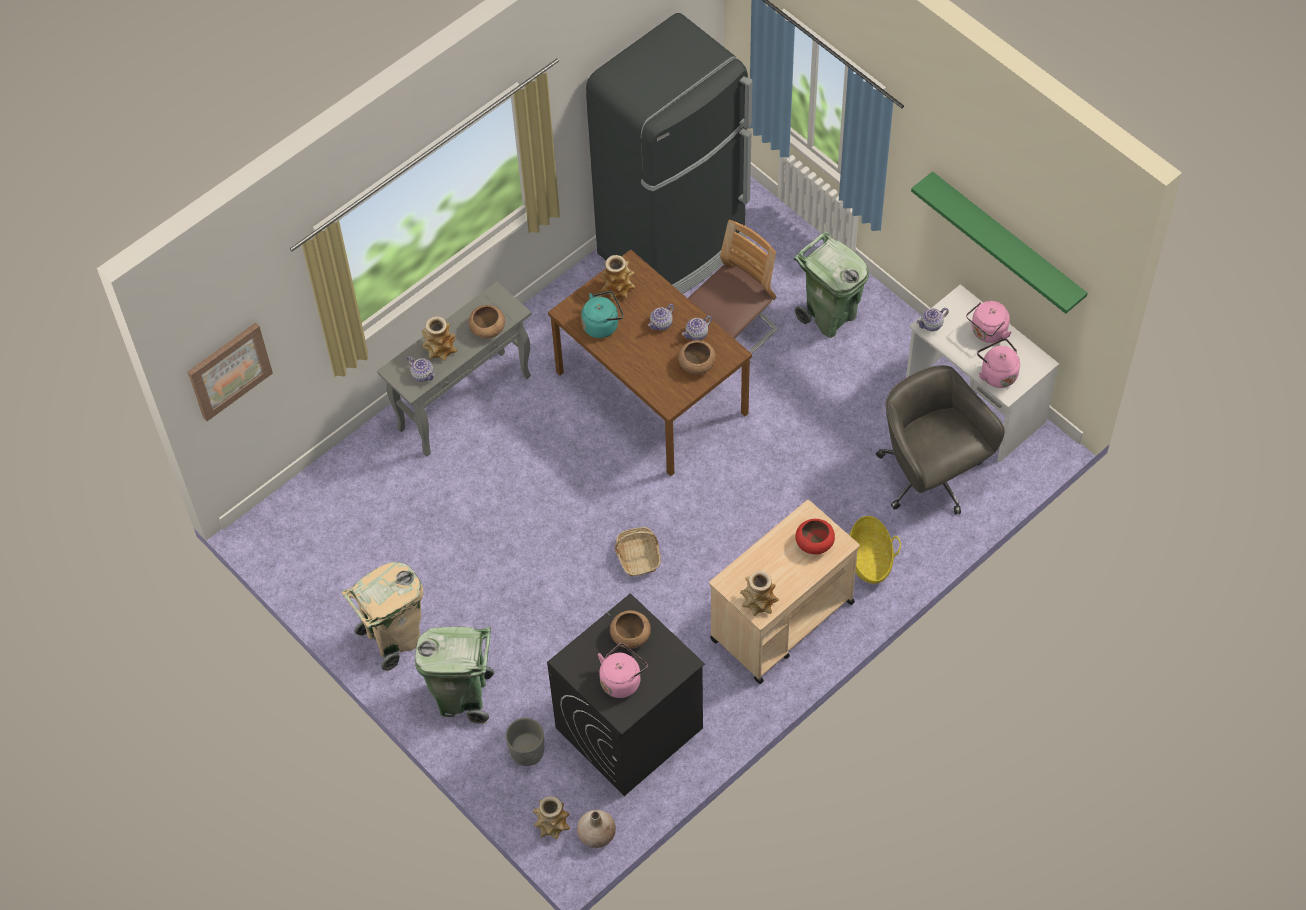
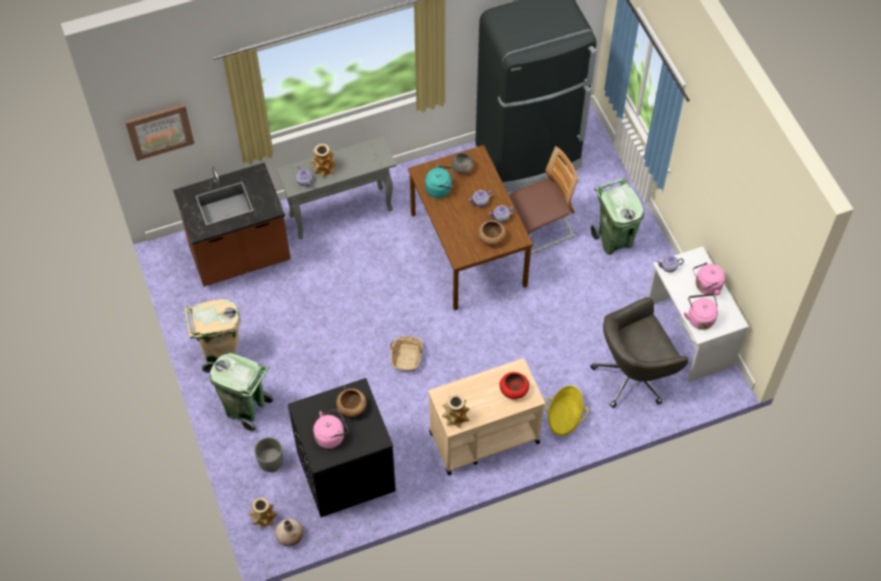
camera: 20 degrees right, 0 degrees up
(359, 506) = (240, 257): none -> brown counter
(487, 329) = (361, 165): brown bowl -> none
(618, 288) = (462, 168): vase -> grey bowl
(930, 477) = (634, 375): grey office chair -> grey office chair turned 105 degrees counterclockwise
(1006, 242) = (734, 224): green shelf -> none

